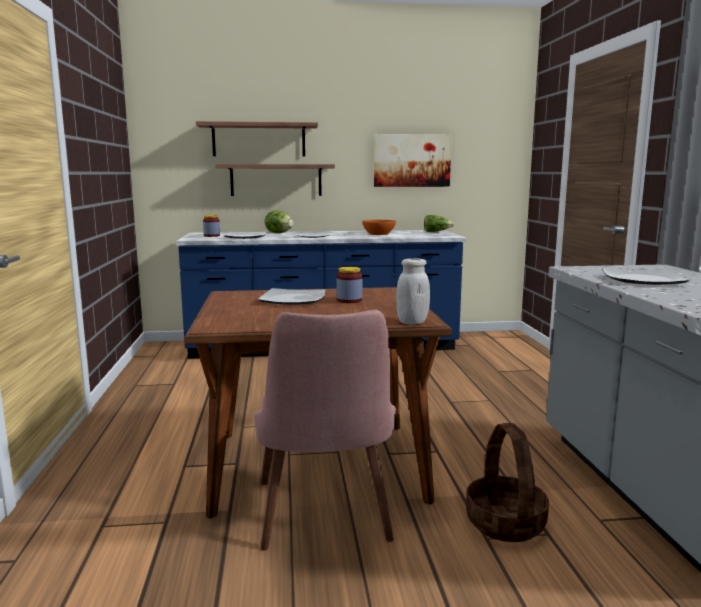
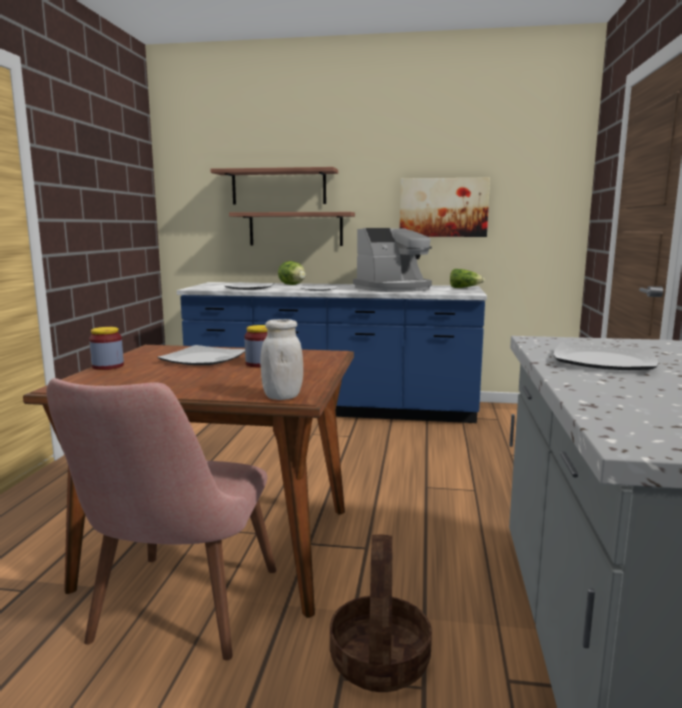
camera: 15 degrees right, 0 degrees up
(211, 236) = (220, 286): jar -> jar (108, 366)
(378, 234) = (394, 288): orange bowl -> coffee machine

